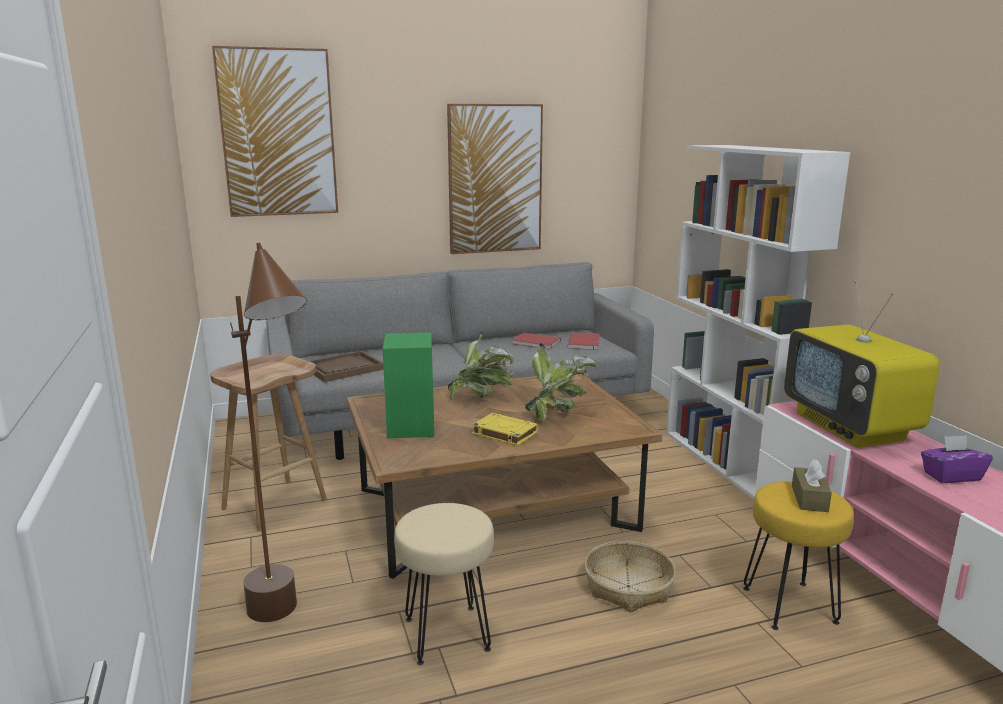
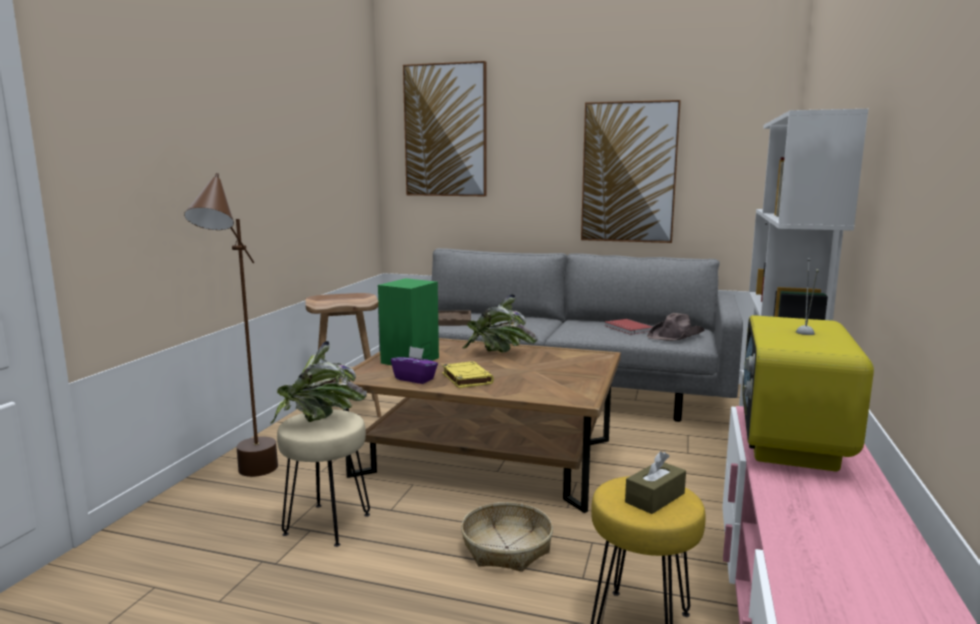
camera: 35 degrees right, 5 degrees down
(557, 412) = (538, 375): potted plant -> potted plant (319, 422)
(585, 343) = (676, 336): red book -> brown hat
(951, 476) = (826, 516): purple tissue box -> purple tissue box (415, 379)

